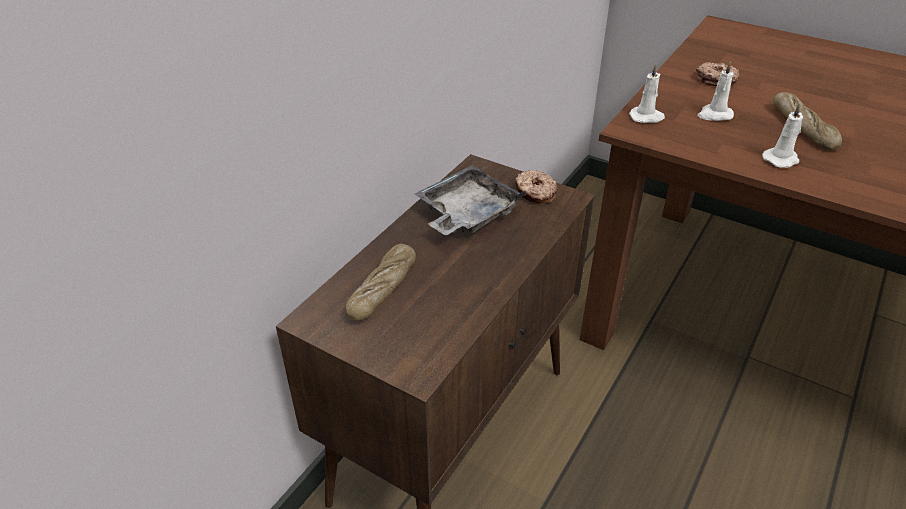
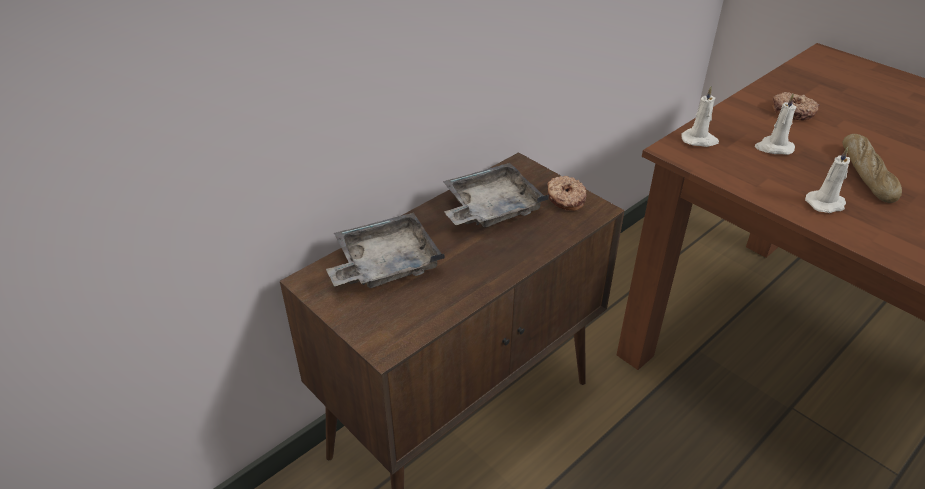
camera: 15 degrees right, 0 degrees up
(383, 288) = (385, 264): bread -> grey tray

